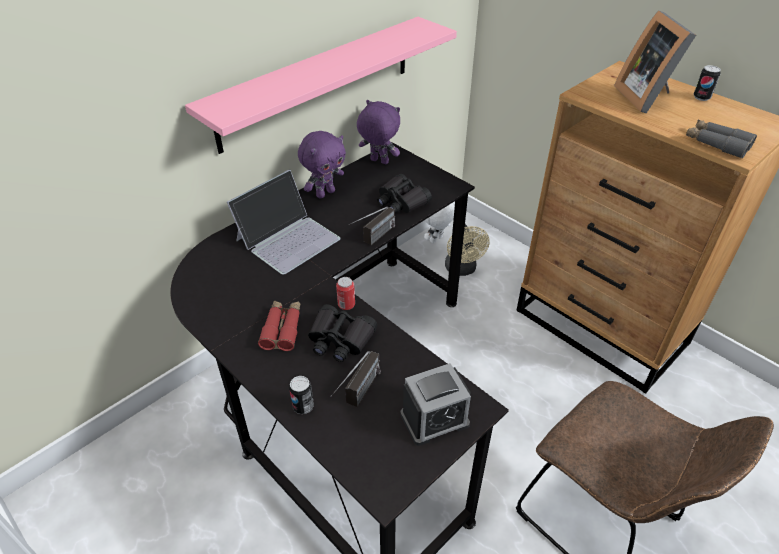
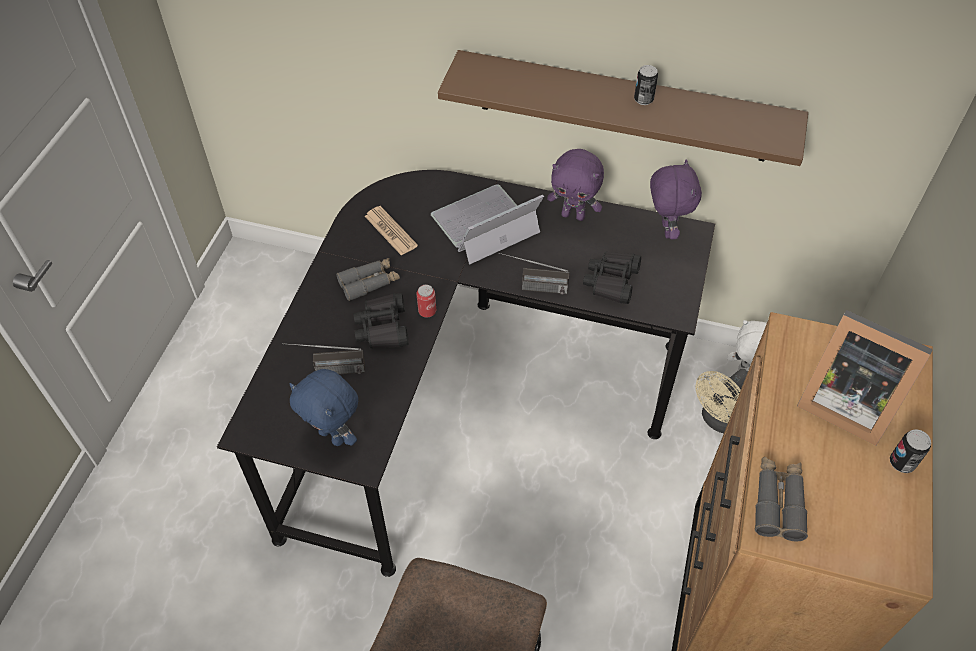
camera: 60 degrees right, 10 degrees up
(238, 293) = (390, 231): none -> newspaper
(282, 329) = (369, 283): red binoculars -> grey binoculars
(288, 238) = (484, 225): laptop -> laptop turned 135 degrees clockwise
(303, 406) = (297, 340): can -> can (643, 99)
(317, 82) = (623, 107): pink shelf -> brown shelf
(434, 419) = (333, 436): alarm clock -> blue plush toy
(646, 97) = (844, 401): picture frame -> picture frame turned 105 degrees counterclockwise

